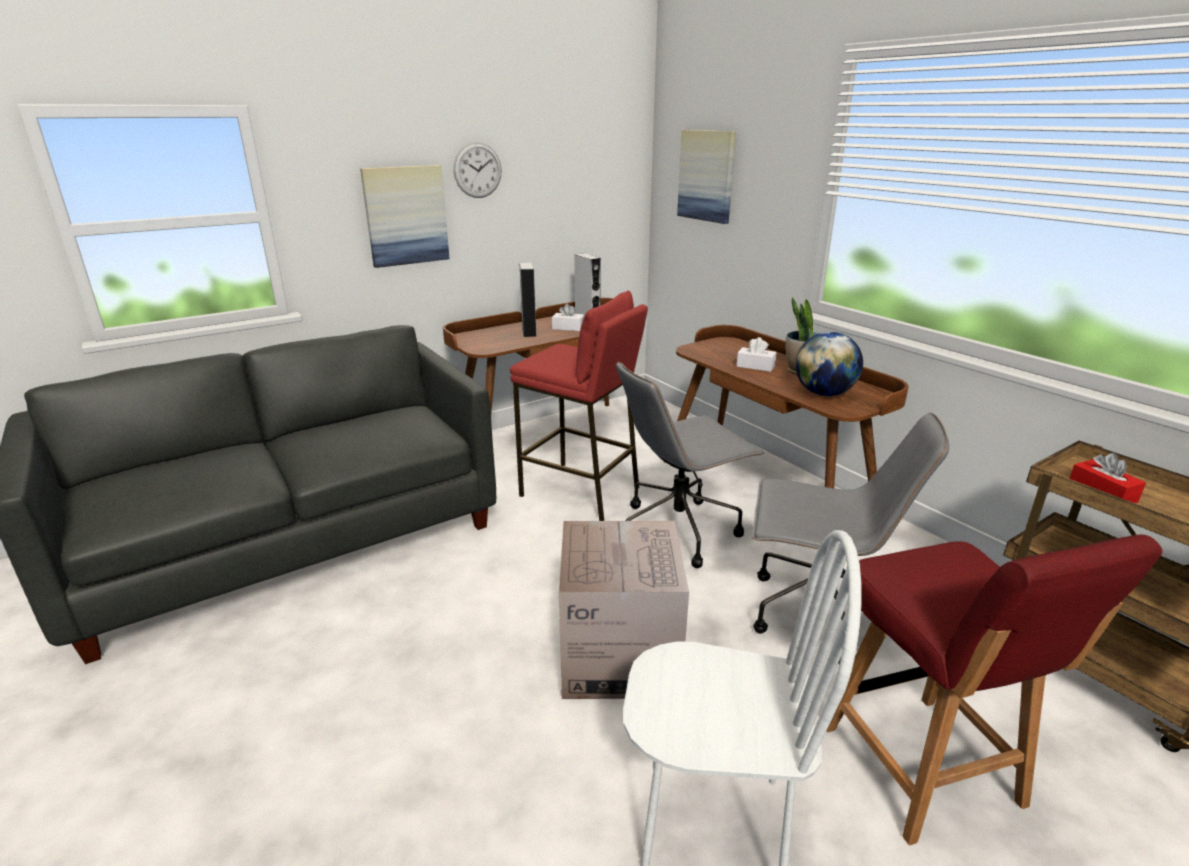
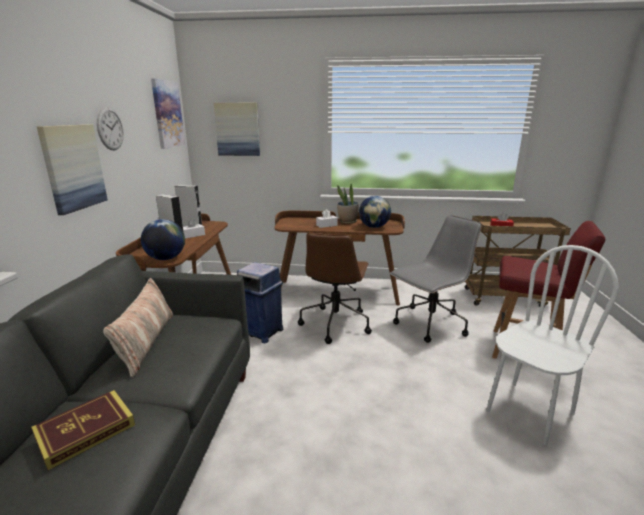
camera: 50 degrees left, 5 degrees down
(213, 465) = (85, 431): none -> book
(359, 424) = (146, 342): none -> pillow
(485, 346) = (166, 258): none -> globe
(580, 491) = (262, 332): red stool -> blue trash can
(606, 148) = (167, 114): none -> picture
(619, 655) = (407, 385): cardboard box -> none
(679, 529) = (335, 323): grey office chair -> brown office chair

